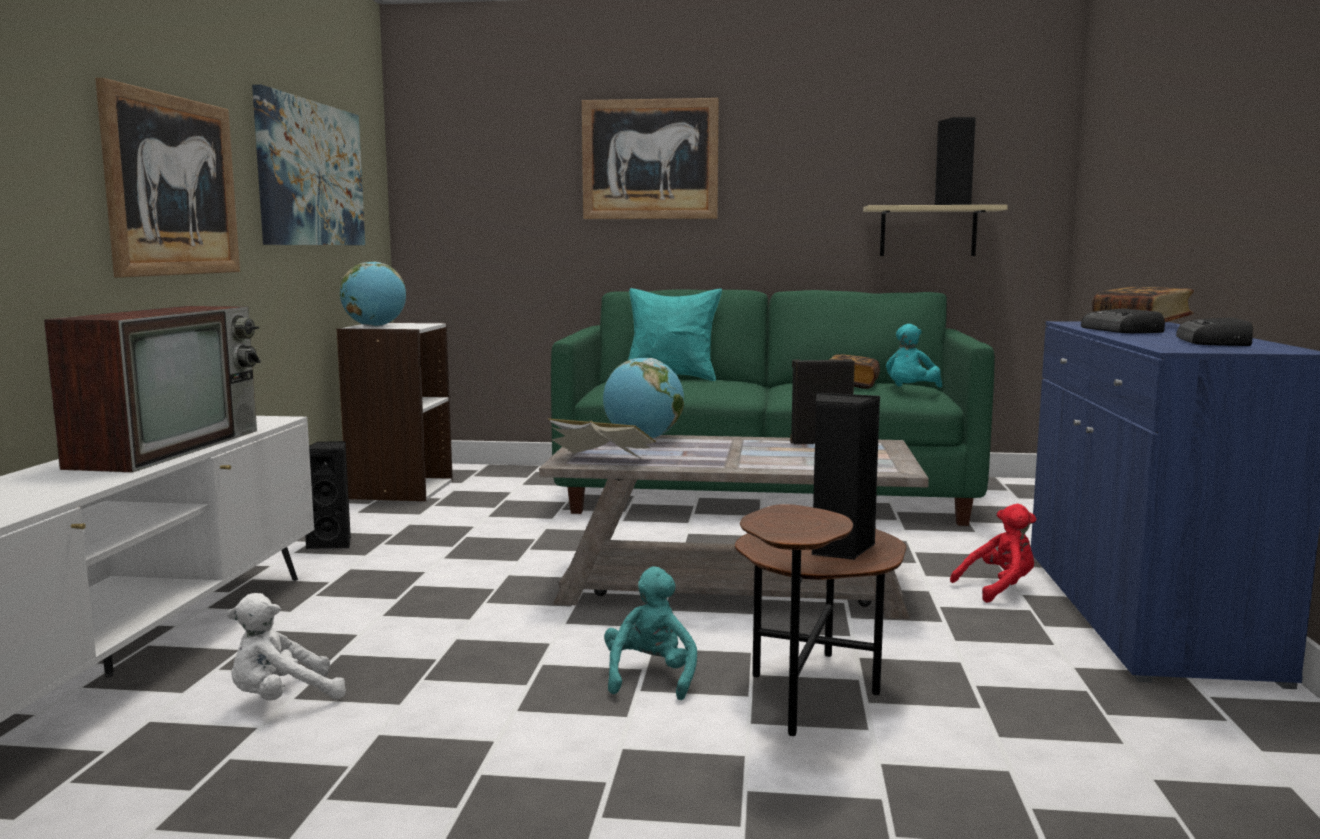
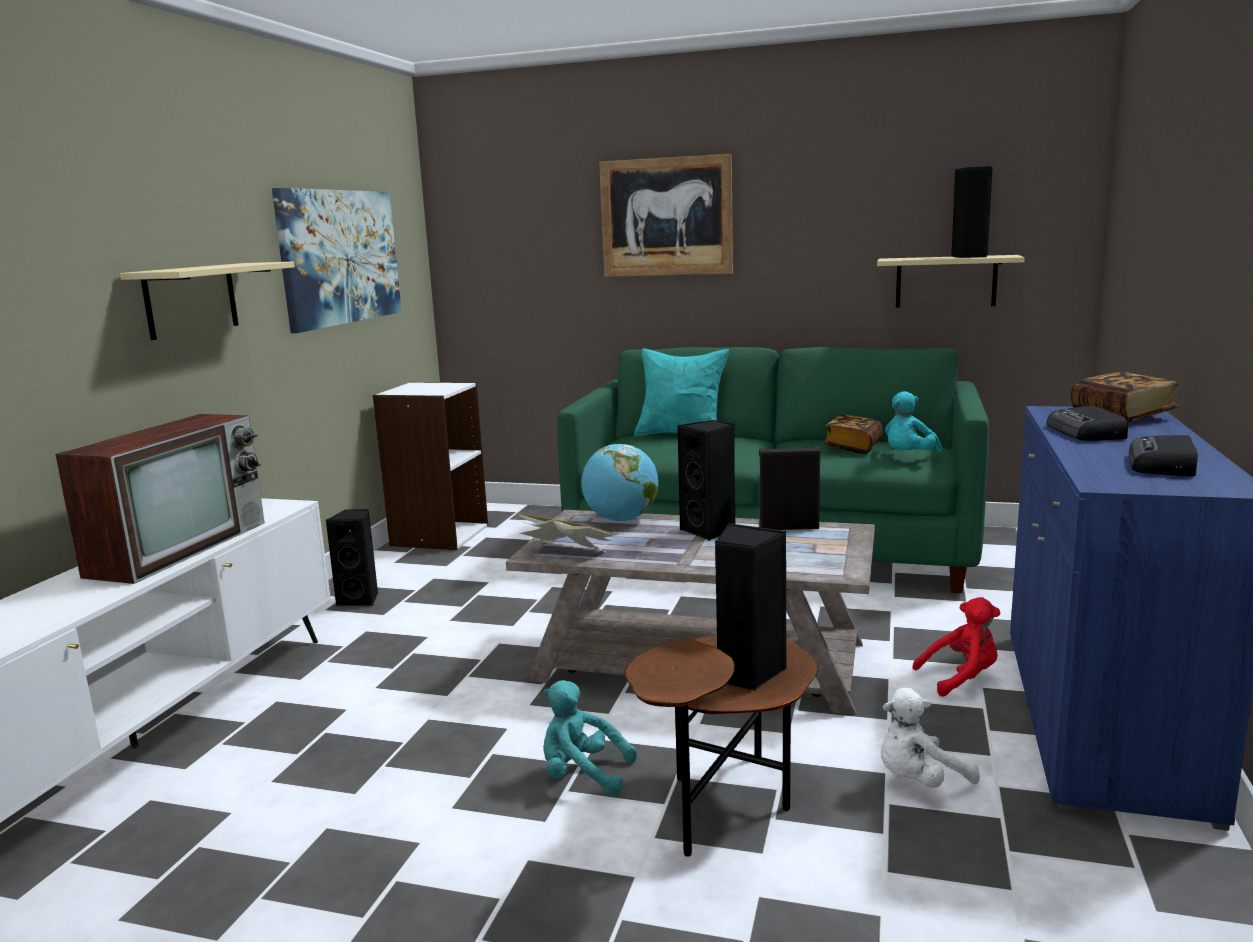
camera: 10 degrees right, 5 degrees up
(172, 186) = (191, 300): picture -> beige shelf
(282, 700) = (261, 783): white plush toy -> white plush toy (919, 780)
(375, 326) = (408, 391): globe -> none
(650, 677) = (582, 775): turquoise plush toy -> turquoise plush toy turned 90 degrees counterclockwise
(742, 445) = (710, 531): none -> black speaker

